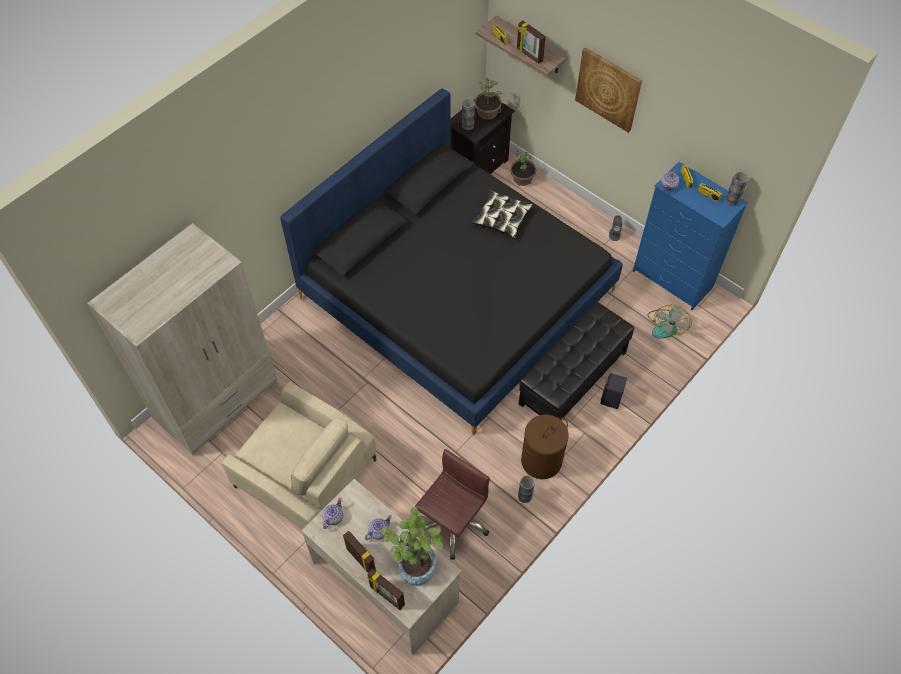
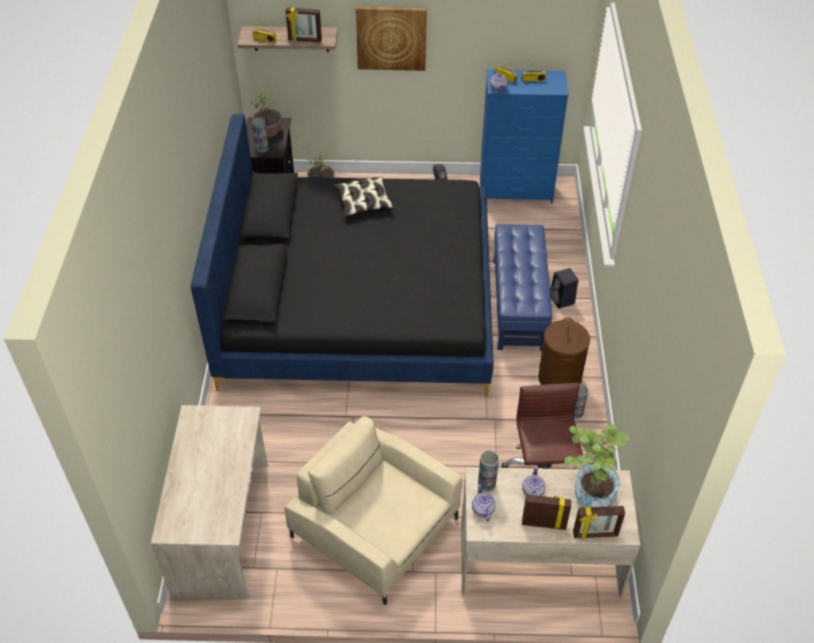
camera: 40 degrees left, 10 degrees down
(217, 400) = (223, 527): beige wardrobe -> beige desk
(305, 473) = (375, 527): beige armchair -> beige armchair turned 135 degrees counterclockwise
(572, 377) = (517, 303): black ottoman -> blue ottoman
(666, 325) = (545, 225): fan -> none
(732, 200) = (553, 75): vase -> vase (486, 483)

